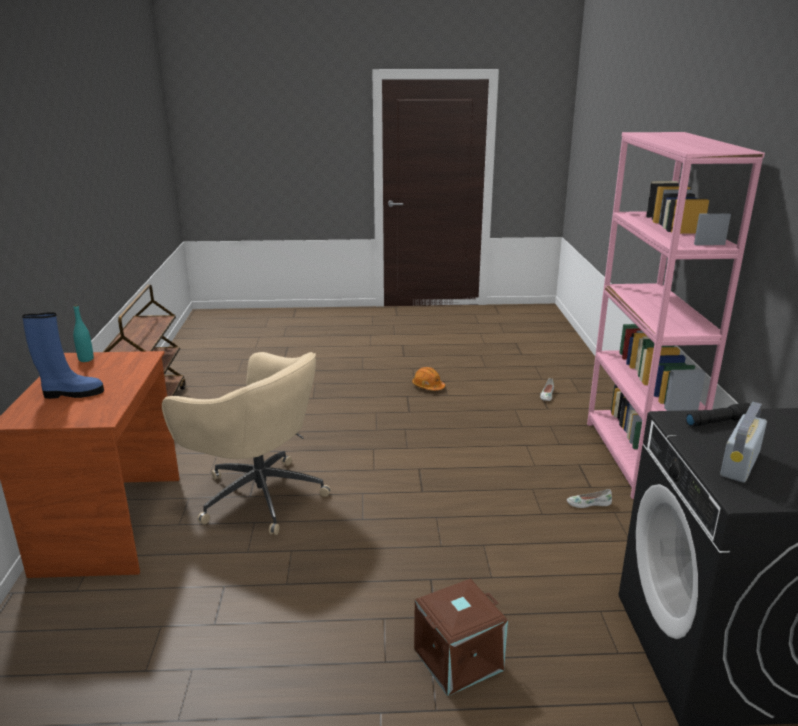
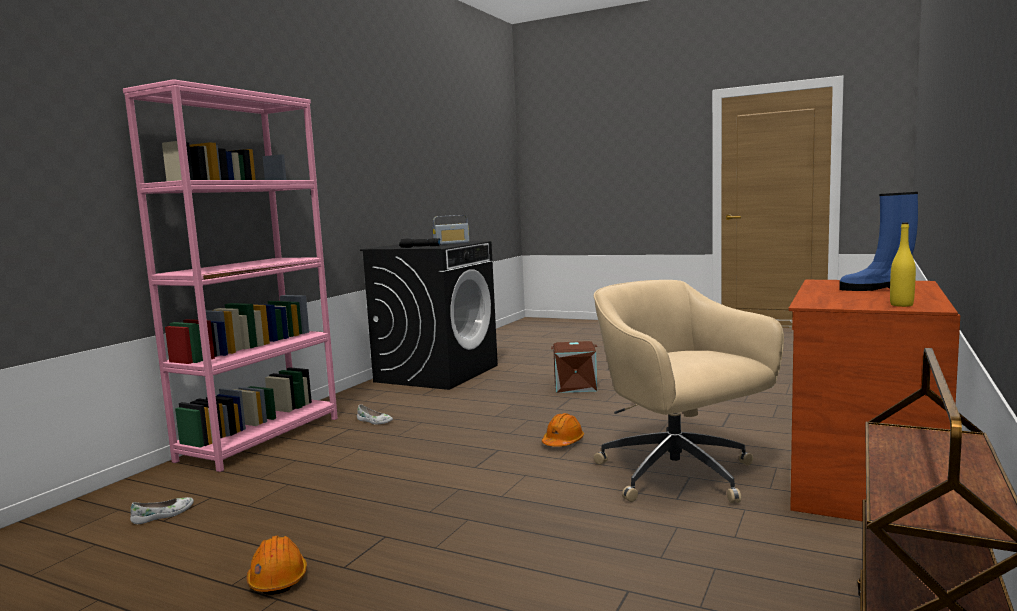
camera: 150 degrees left, 15 degrees down
(86, 359) = (901, 305): turquoise bottle -> yellow bottle
(375, 515) = (563, 442): none -> orange hard hat

